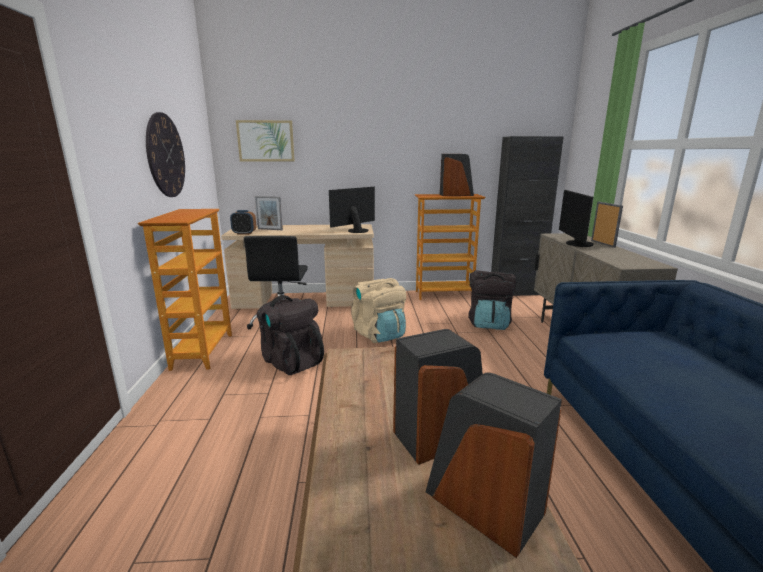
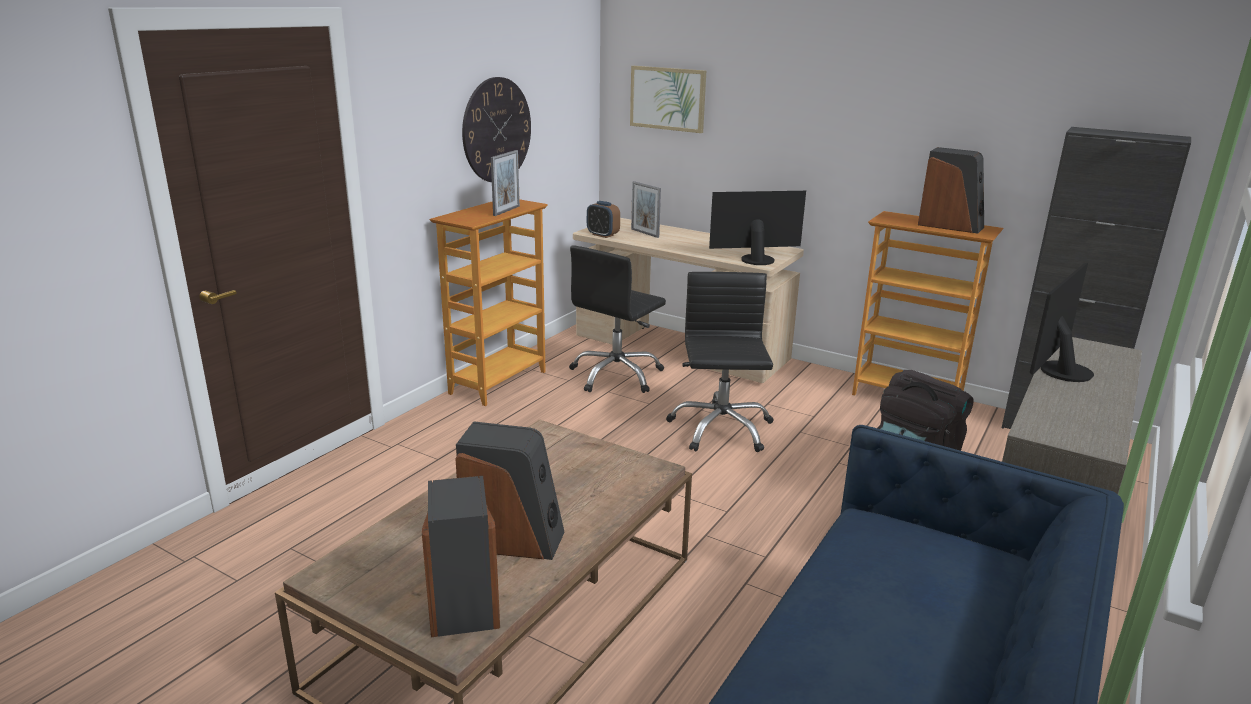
camera: 35 degrees right, 5 degrees up
(291, 361) = (574, 426): black backpack -> none
(379, 334) = (720, 429): beige backpack -> black office chair
(603, 244) = (1118, 383): picture frame -> picture frame (506, 211)

